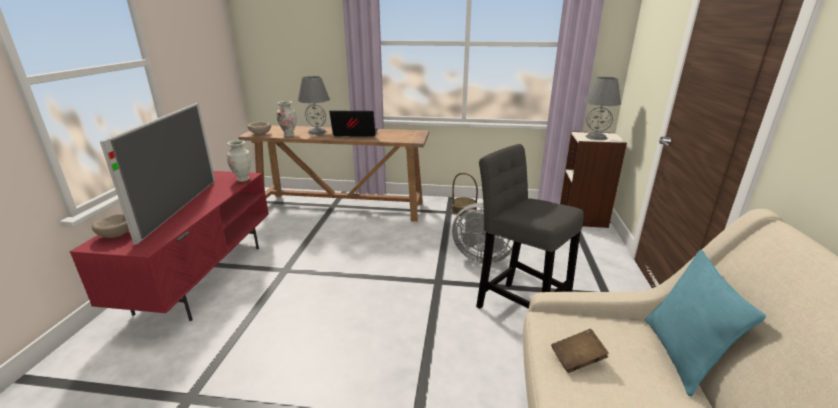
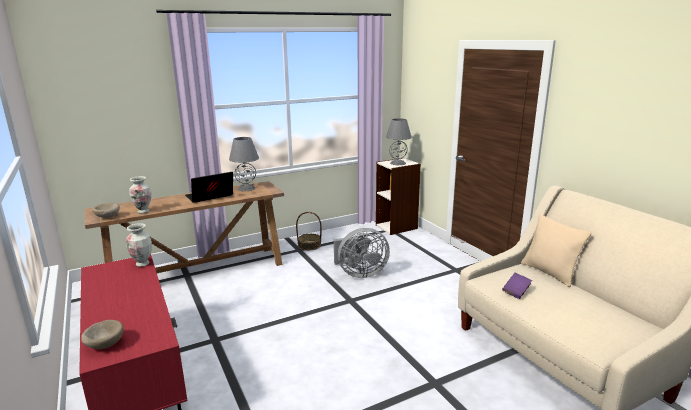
camera: 35 degrees left, 5 degrees down
(181, 207) = (126, 303): television -> none
(317, 132) = (167, 203): grey table lamp -> grey table lamp (246, 188)
(518, 308) = (418, 296): grey stool -> none
(577, 359) = (516, 292): brown book -> purple book
(680, 355) = (549, 273): turquoise pillow -> beige pillow

